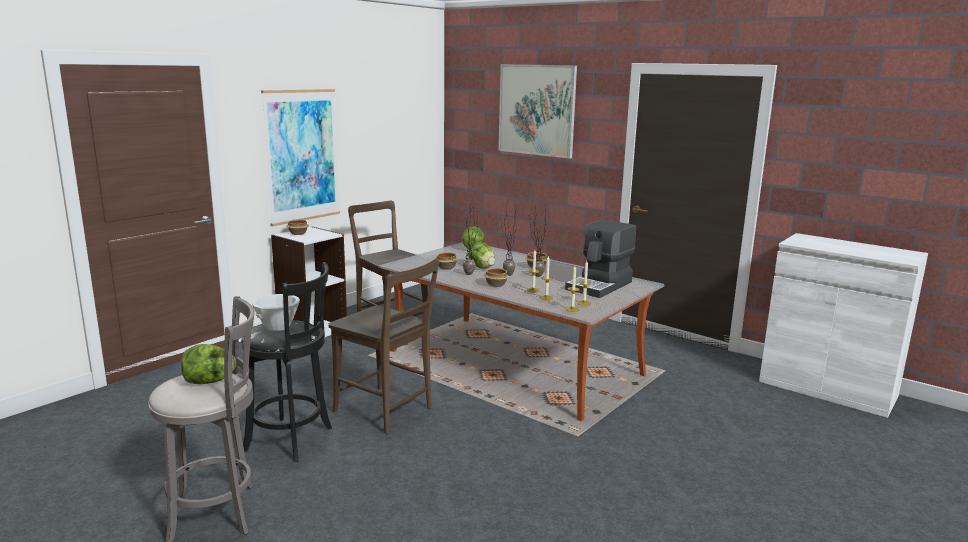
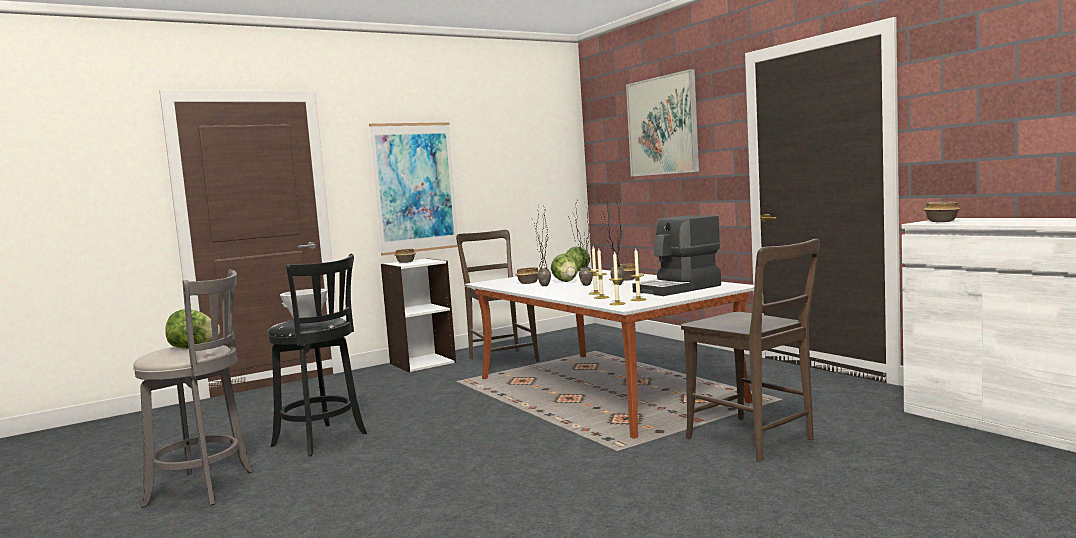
camera: 20 degrees right, 10 degrees down
(386, 411) = (432, 423): brown chair -> brown chair (754, 440)
(495, 284) = (561, 291): bowl -> bowl (941, 221)

